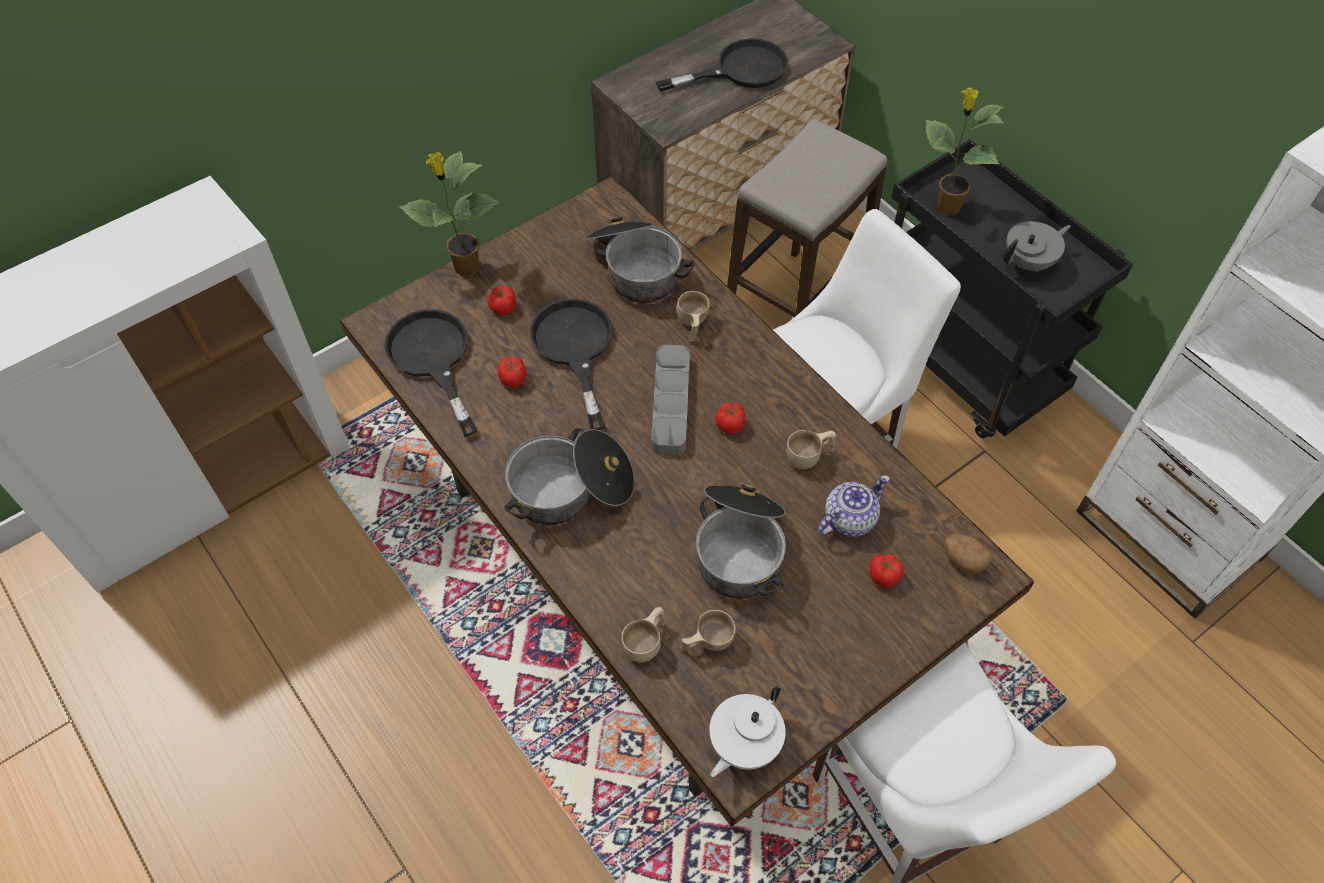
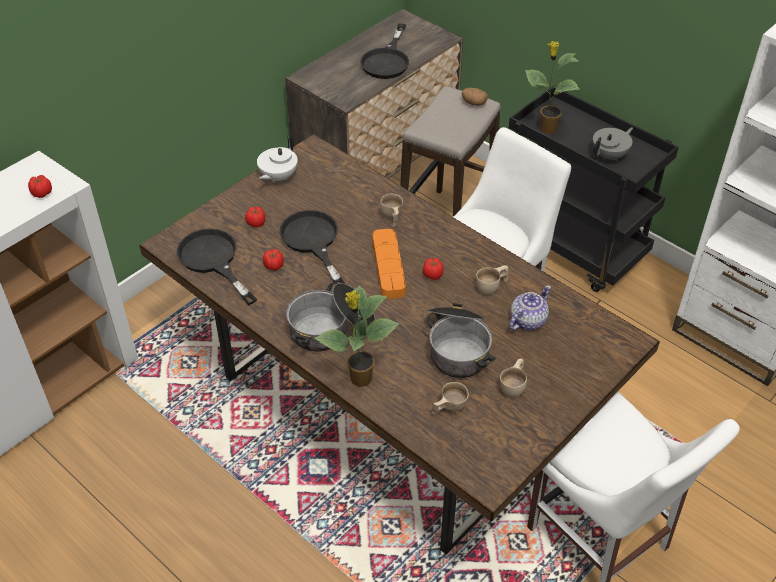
camera: 10 degrees left, 10 degrees down
(465, 268) = (223, 201): potted plant -> potted plant (360, 380)
(635, 269) = (344, 188): cooking pot -> none
(647, 643) = (407, 414): beige cup -> beige cup (514, 386)
(670, 403) = (388, 266): grey tray -> orange tray
(739, 70) = (387, 60): black frying pan -> black frying pan turned 135 degrees clockwise
(743, 744) = (489, 465): white teapot -> white teapot (278, 177)
(883, 576) = (559, 351): tomato -> tomato (41, 193)
(963, 560) = (610, 334): potato -> potato (473, 103)

